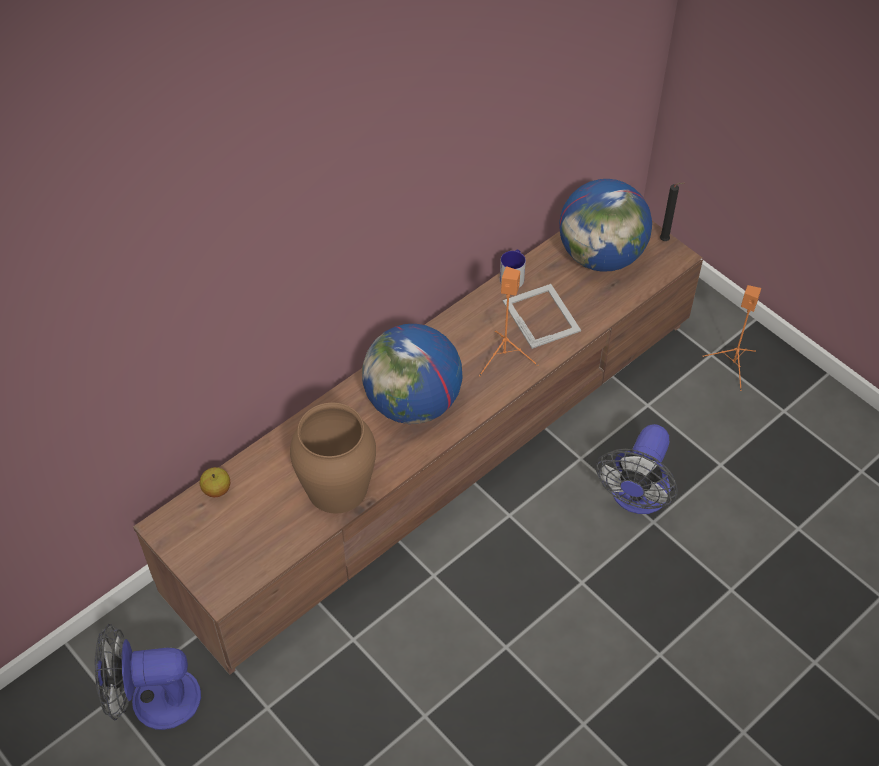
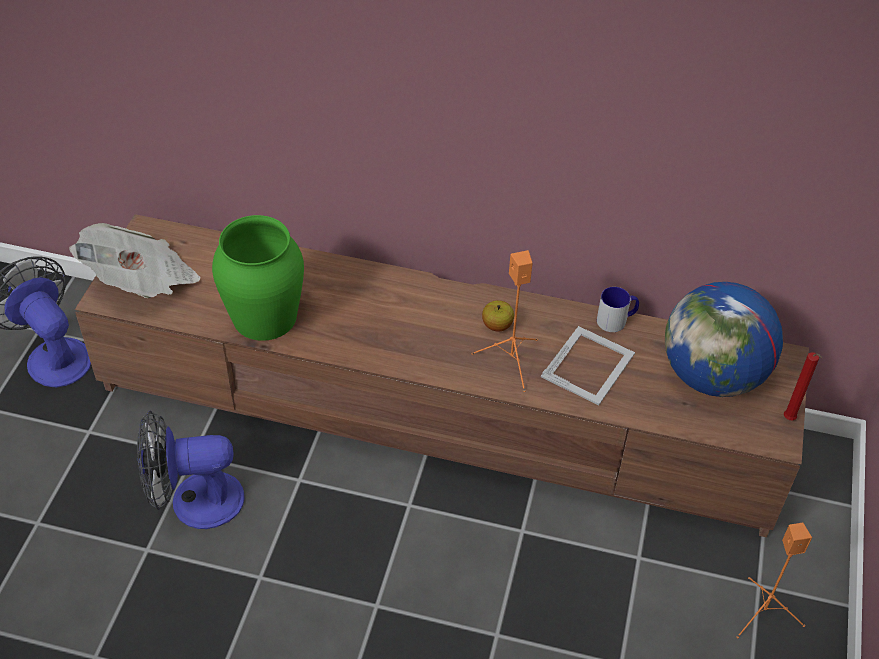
camera: 55 degrees right, 5 degrees down
(216, 490) = (205, 243): apple -> apple (497, 325)
(225, 556) = (142, 282): none -> newspaper
(336, 487) = (264, 316): brown vase -> green vase
(413, 403) = (398, 322): globe -> none
(636, 497) = (514, 604): fan -> fan (194, 501)
(665, 241) = (789, 420): black candle -> red candle

